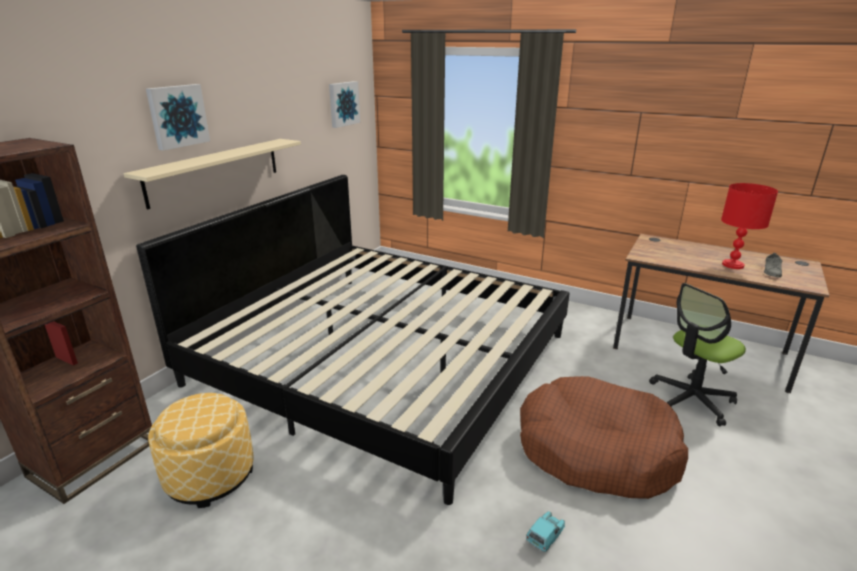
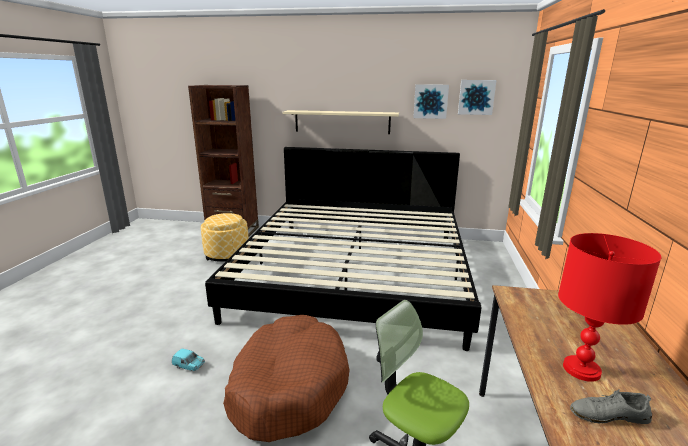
camera: 70 degrees right, 5 degrees down
(177, 116) = (323, 86): picture -> picture (430, 101)

